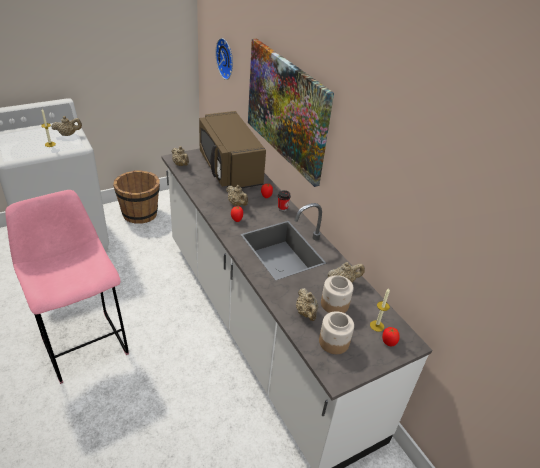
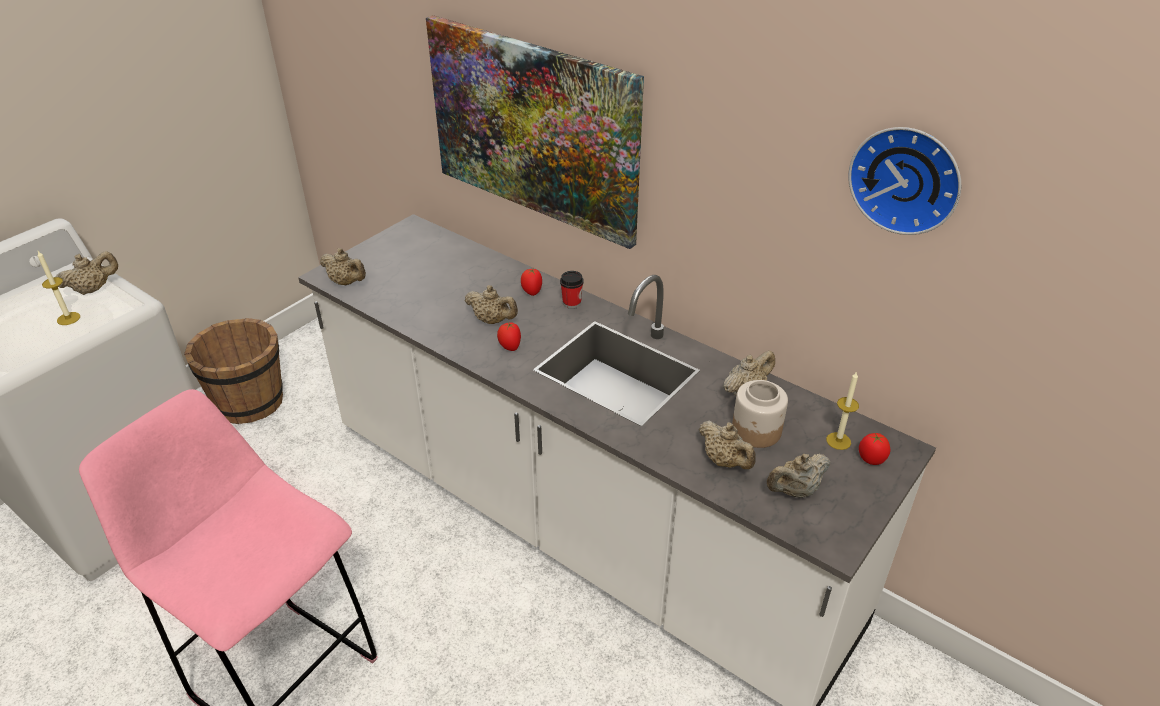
camera: 20 degrees left, 0 degrees up
(227, 58) = (360, 66): wall clock -> wall clock (906, 178)
(229, 168) = (437, 264): brown microwave -> none
(333, 342) = (795, 491): jar -> beige teapot

